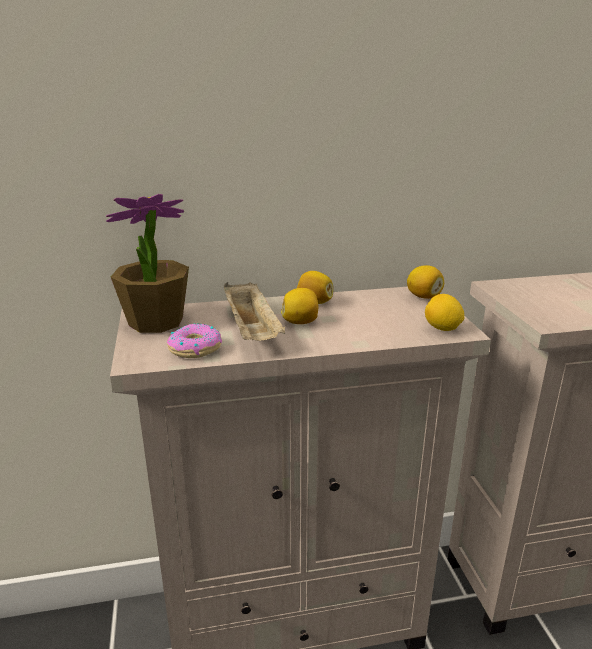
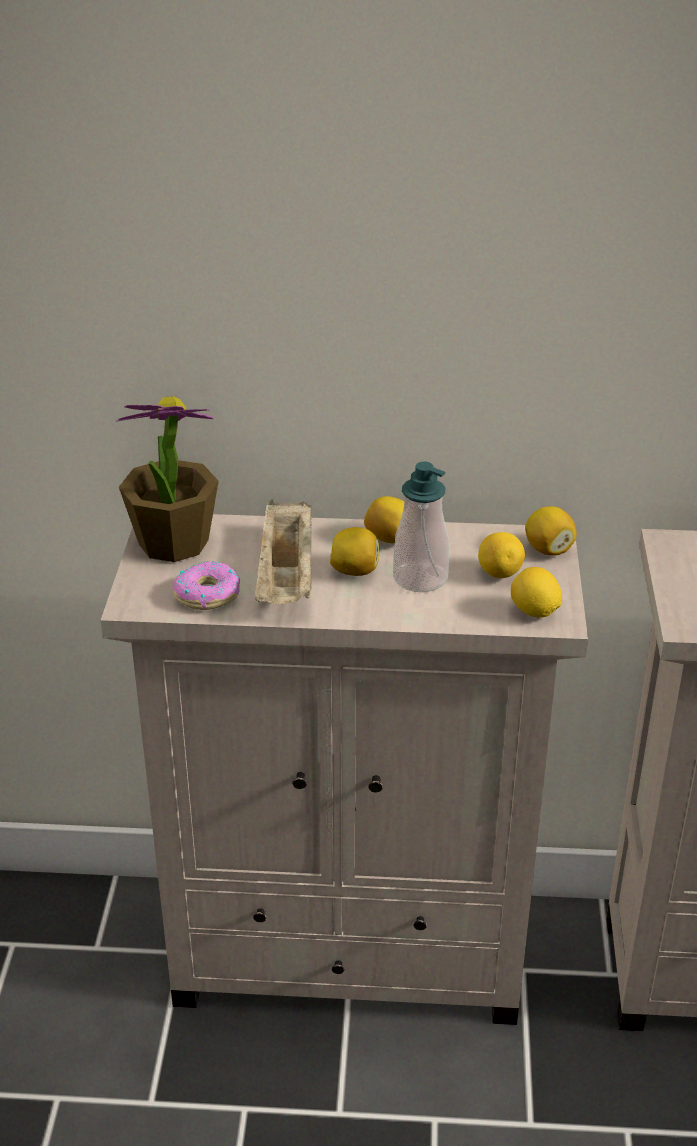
camera: 15 degrees right, 10 degrees up
(349, 320) = (420, 578): none -> soap dispenser
(402, 312) = (499, 573): none -> lemon

